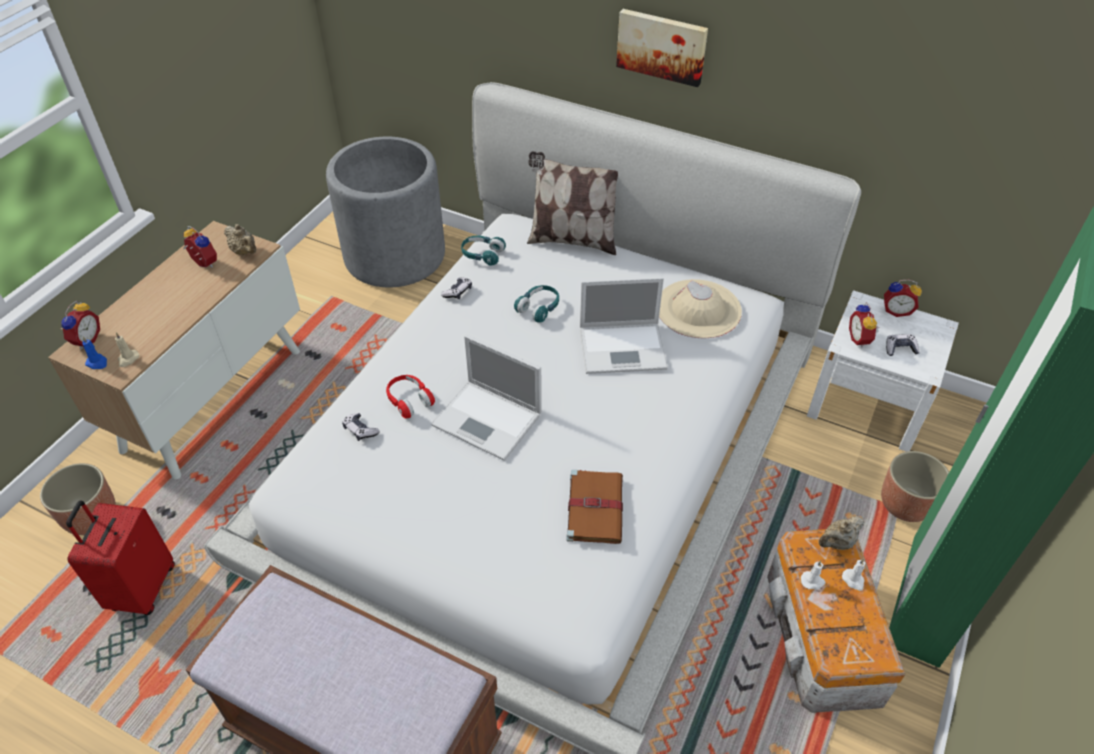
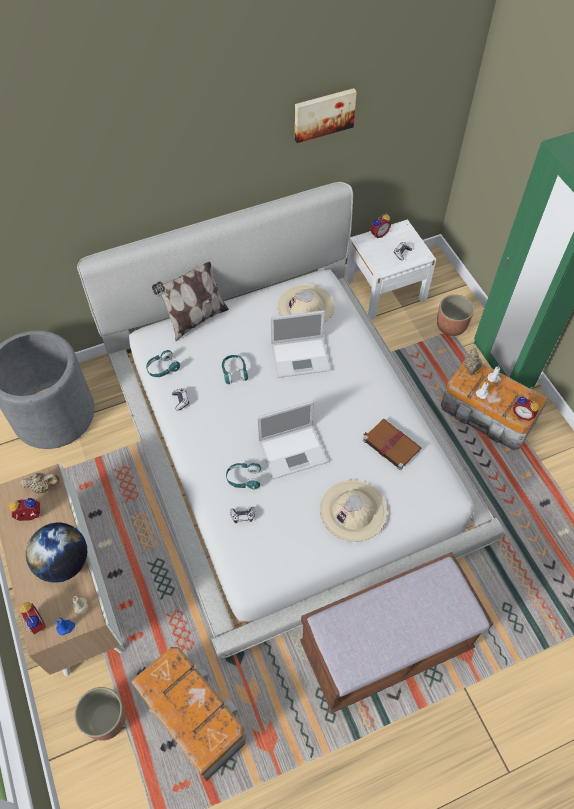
camera: 50 degrees left, 10 degrees up
(141, 588) = (192, 714): red suitcase -> storage box
(170, 317) = (64, 563): none -> globe
(409, 400) = (243, 478): red headphones -> turquoise headphones
(461, 528) = (353, 510): none -> beige hat
(624, 348) = (301, 356): laptop -> laptop turned 45 degrees clockwise
(662, 46) = (197, 170): picture -> picture (323, 114)
(860, 339) = (382, 261): alarm clock -> alarm clock (523, 414)

